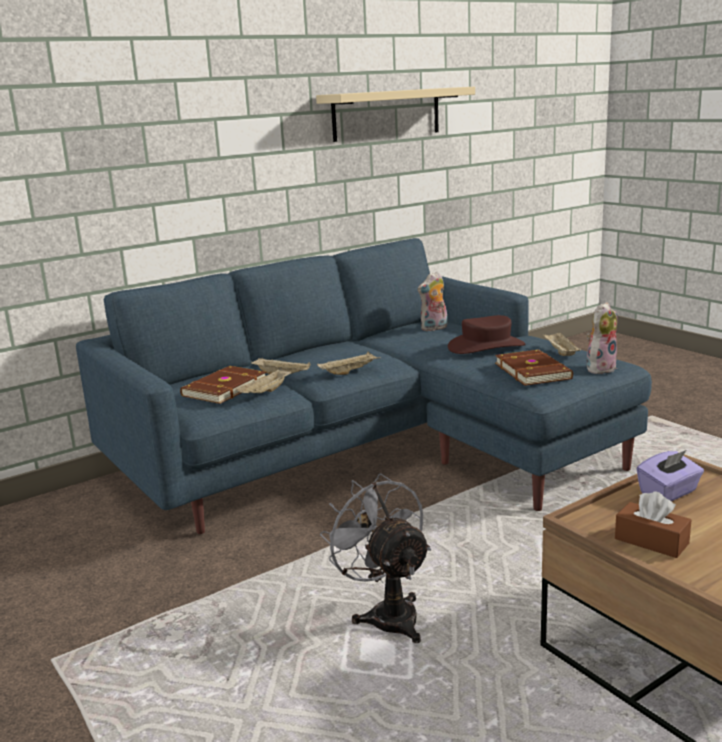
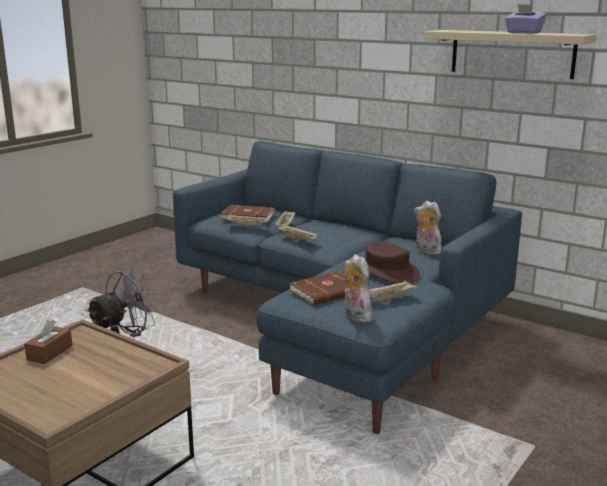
camera: 70 degrees right, 0 degrees up
(600, 368) = (355, 316): plush toy -> plush toy turned 150 degrees counterclockwise
(669, 493) = (121, 358): purple tissue box -> purple tissue box (523, 33)

